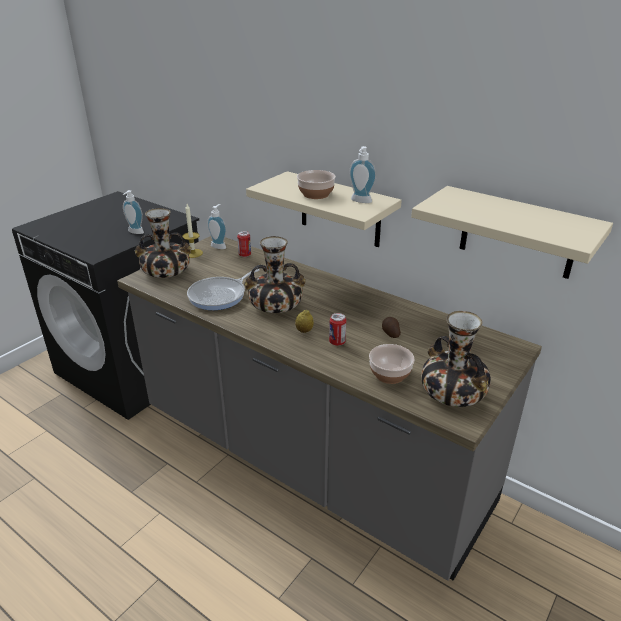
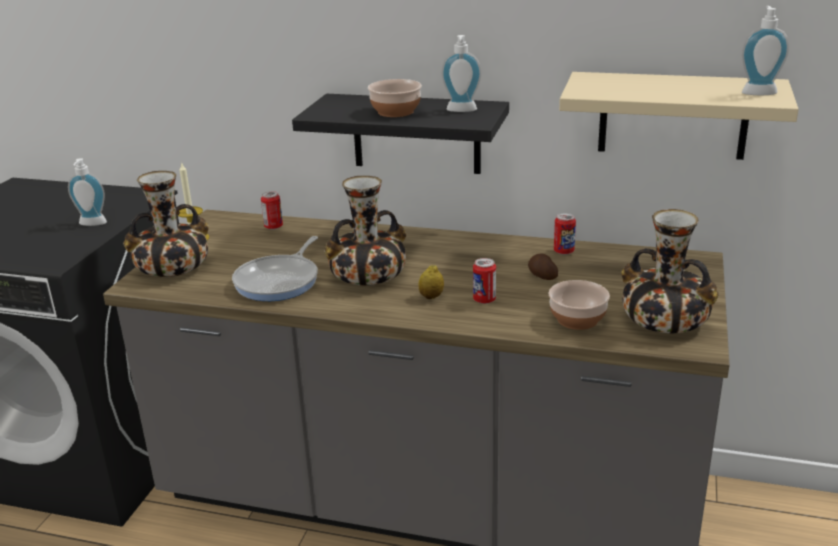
camera: 20 degrees left, 5 degrees down
(219, 246) = (226, 222): soap dispenser -> soap dispenser (758, 92)
(340, 210) = (416, 133): beige shelf -> black shelf
(420, 317) = (563, 251): none -> can

